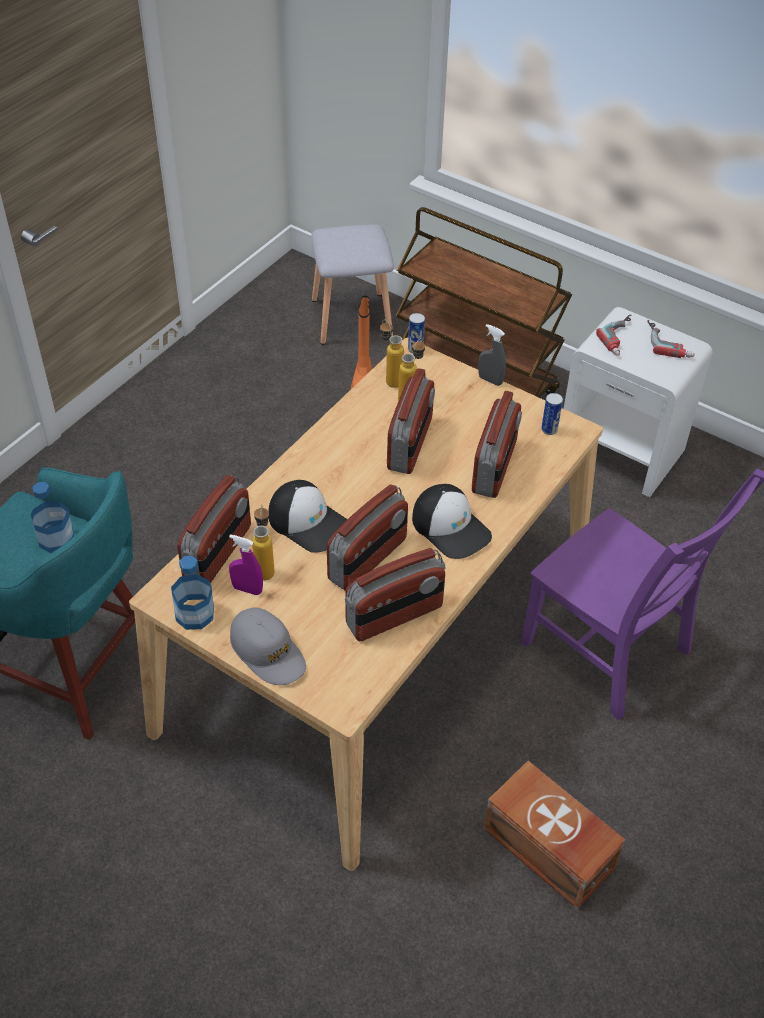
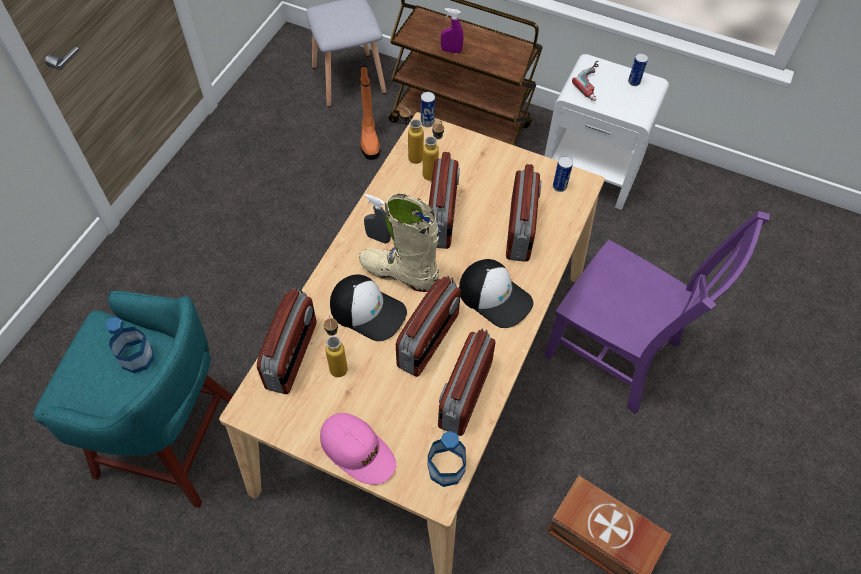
camera: 10 degrees left, 10 degrees up
(194, 614) = (283, 422): bottle -> bottle (446, 468)
(247, 589) = (326, 388): purple spray bottle -> purple spray bottle (451, 51)
(268, 652) = (358, 451): grey cap -> pink cap
(350, 491) = (399, 273): none -> beige boot
(394, 616) = (464, 395): radio -> radio turned 150 degrees clockwise
(490, 380) = (498, 144): grey spray bottle -> grey spray bottle (378, 238)
(669, 342) = (634, 82): power drill -> can

